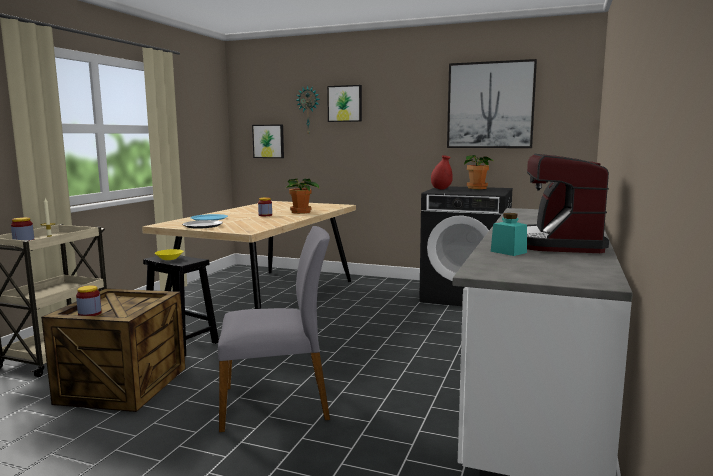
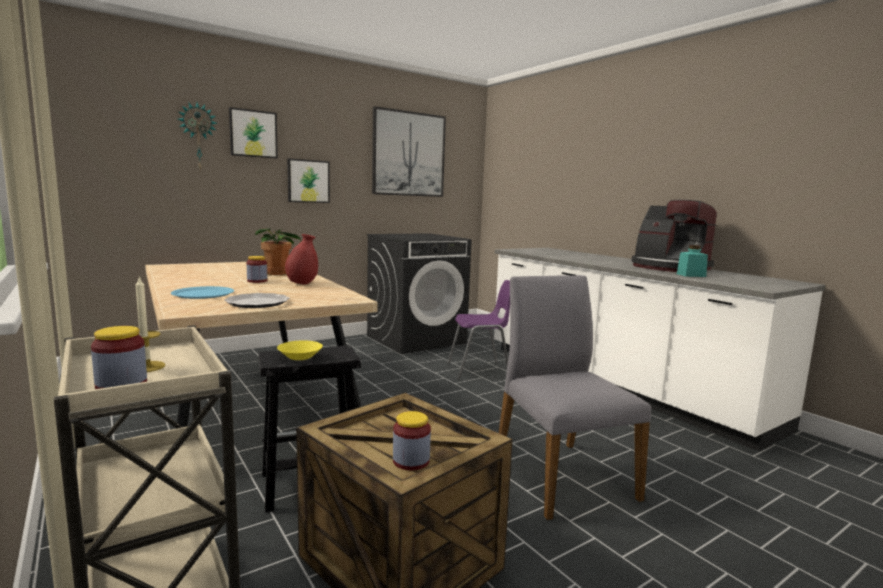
camera: 55 degrees left, 0 degrees up
(268, 141) = (126, 175): picture -> picture (308, 181)
(276, 403) = (561, 476): grey chair -> grey chair turned 45 degrees counterclockwise
(441, 189) = (393, 236): red vase -> red vase (302, 283)
(442, 331) = (480, 370): none -> purple chair
(478, 188) = (411, 234): potted plant -> none

